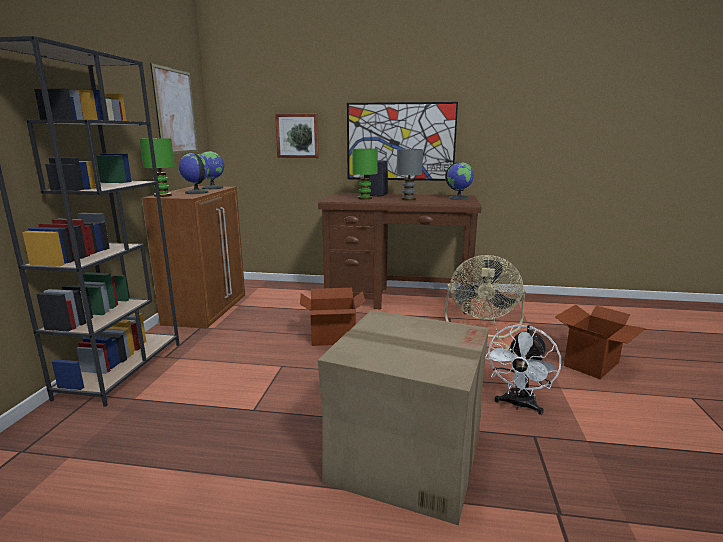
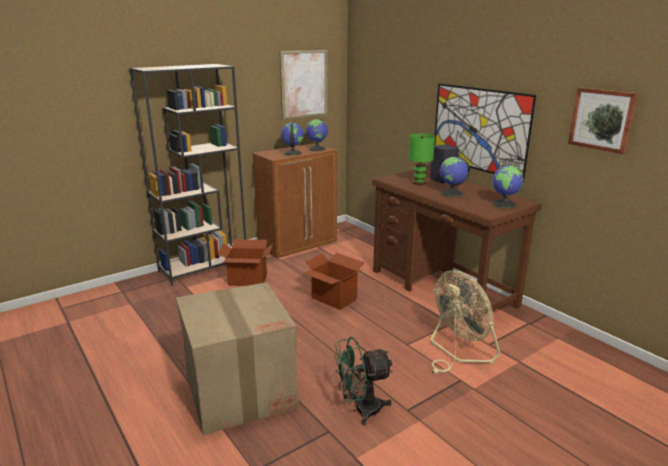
camera: 45 degrees right, 5 degrees up
(162, 195) = (266, 153): green table lamp -> none
(297, 136) = (401, 109): picture -> picture (602, 119)
(408, 199) = (452, 193): grey table lamp -> globe
(518, 405) = (360, 409): white fan -> green fan
(592, 364) = (493, 424): cardboard box -> cardboard box (248, 280)

